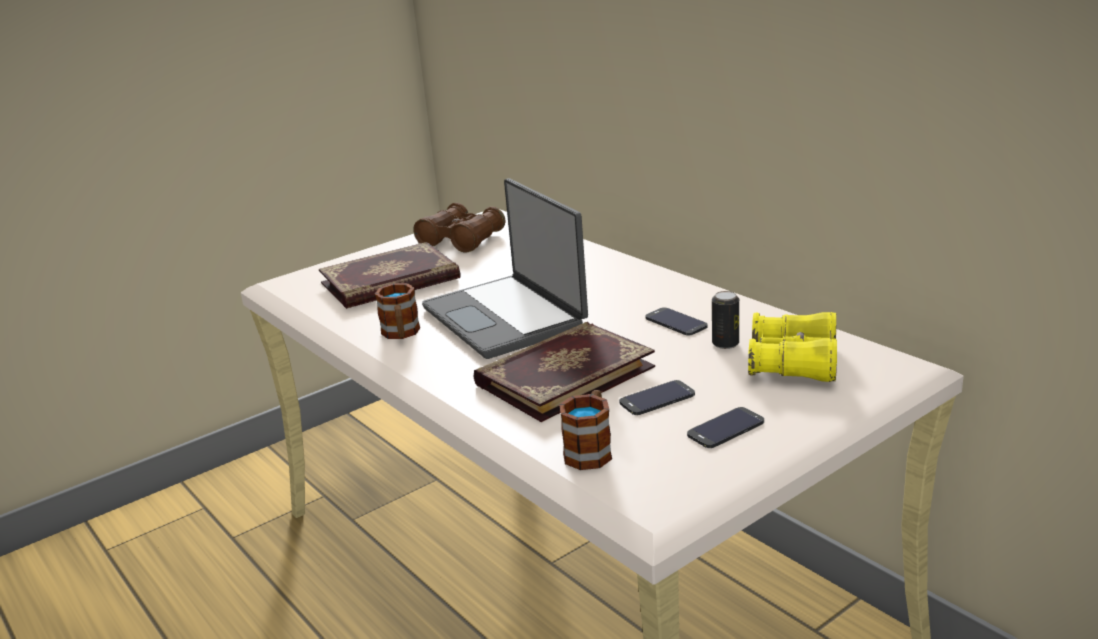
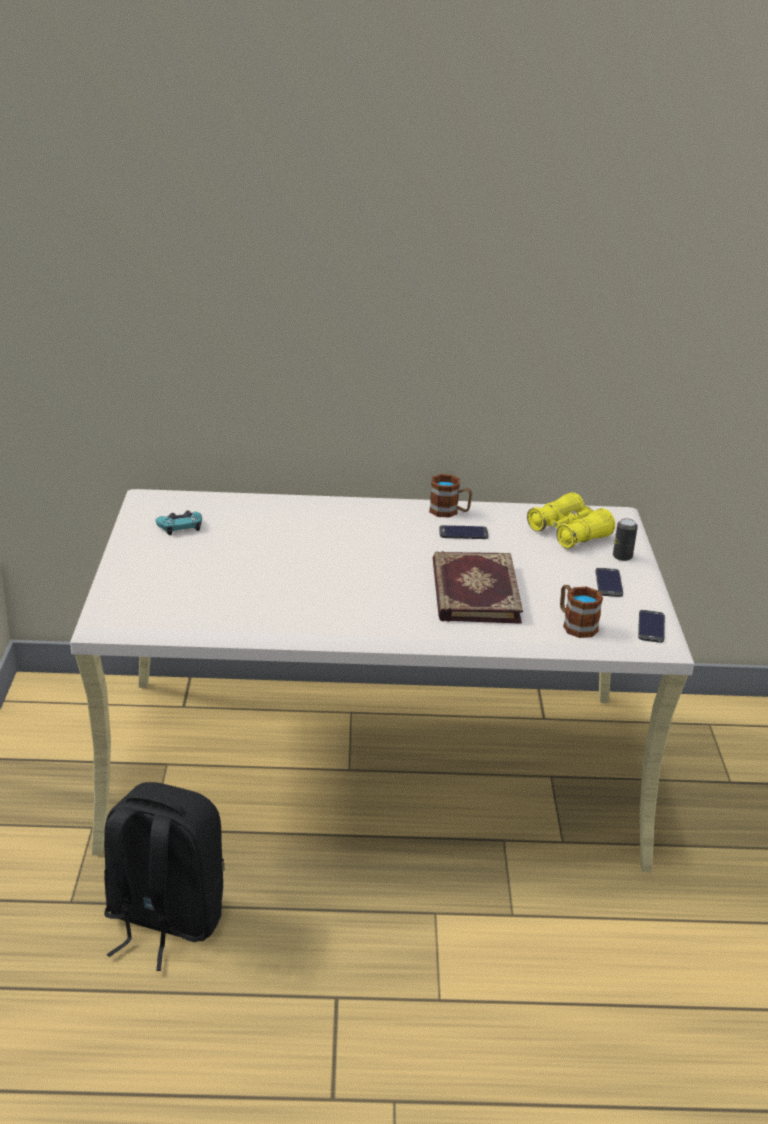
camera: 55 degrees left, 5 degrees up
(248, 589) = (162, 920): none -> black backpack
(391, 282) = (206, 580): book -> none
(401, 334) = (313, 612): mug -> mug (449, 512)
(461, 240) = (180, 526): brown binoculars -> turquoise game controller
(506, 317) = (356, 571): laptop -> none
(657, 398) = (548, 582): phone -> phone (651, 627)
(725, 344) = (515, 535): can -> can (622, 557)

